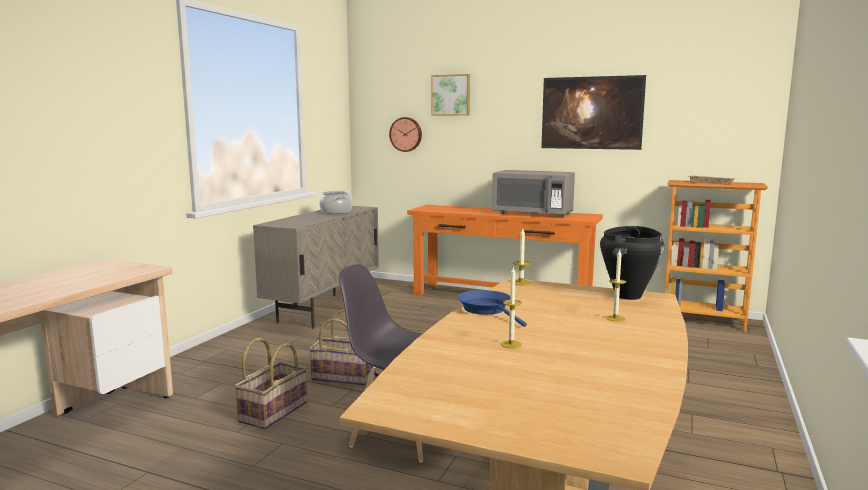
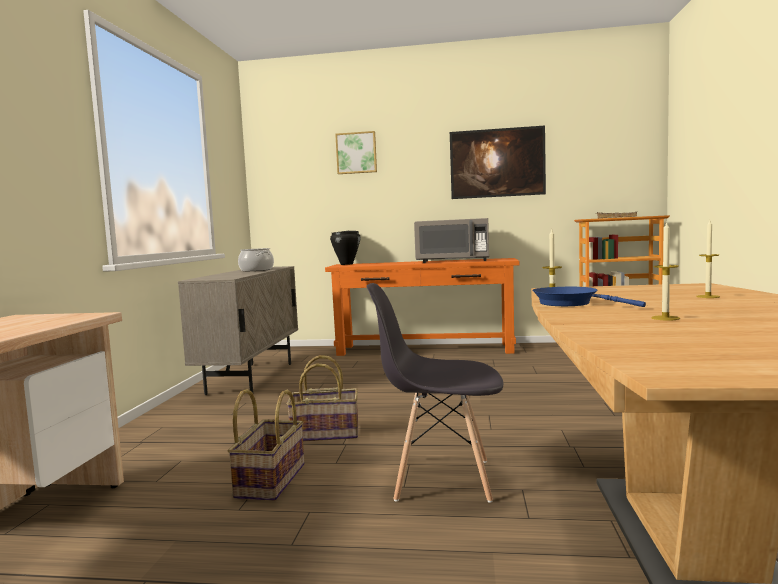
camera: 15 degrees left, 5 degrees down
(406, 134) = (310, 194): wall clock -> none
(628, 296) = (676, 286): black cooking pot -> black cooking pot (347, 264)

